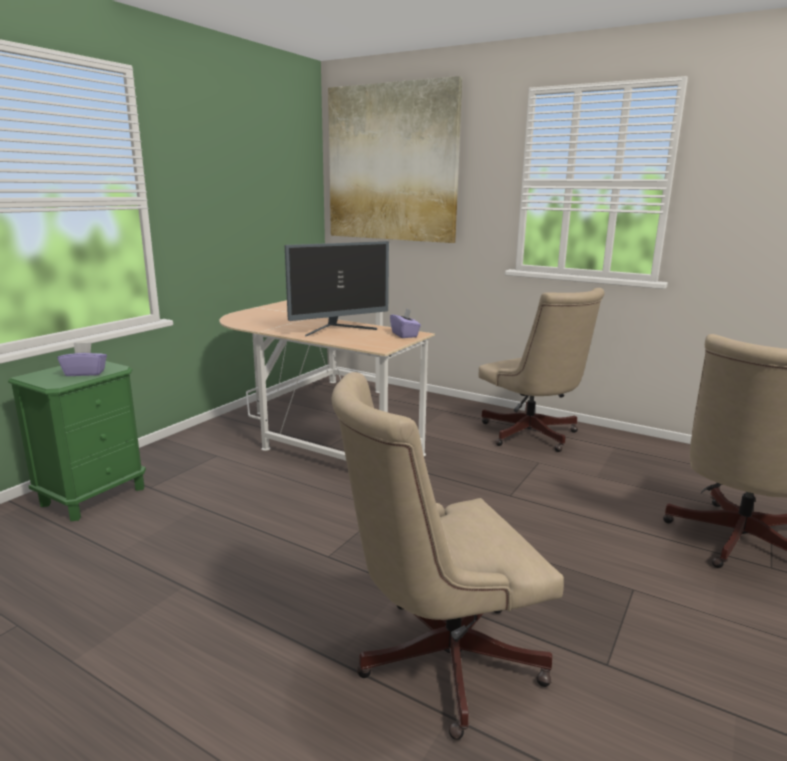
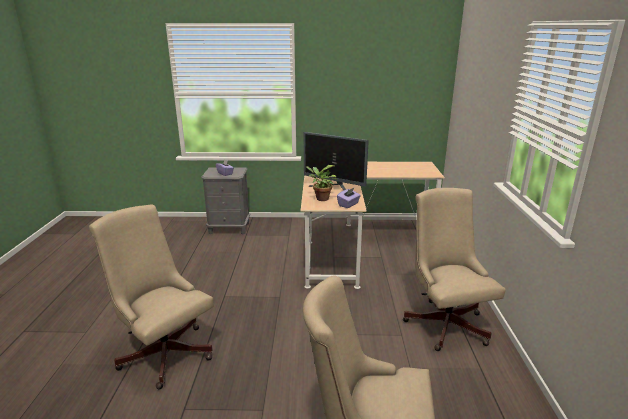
camera: 60 degrees right, 5 degrees up
(94, 496) = (229, 228): green nightstand -> grey nightstand
(363, 340) = (320, 199): none -> potted plant
(392, 163) = (474, 75): picture -> none
(532, 436) = (444, 321): beige office chair -> beige office chair turned 135 degrees clockwise

